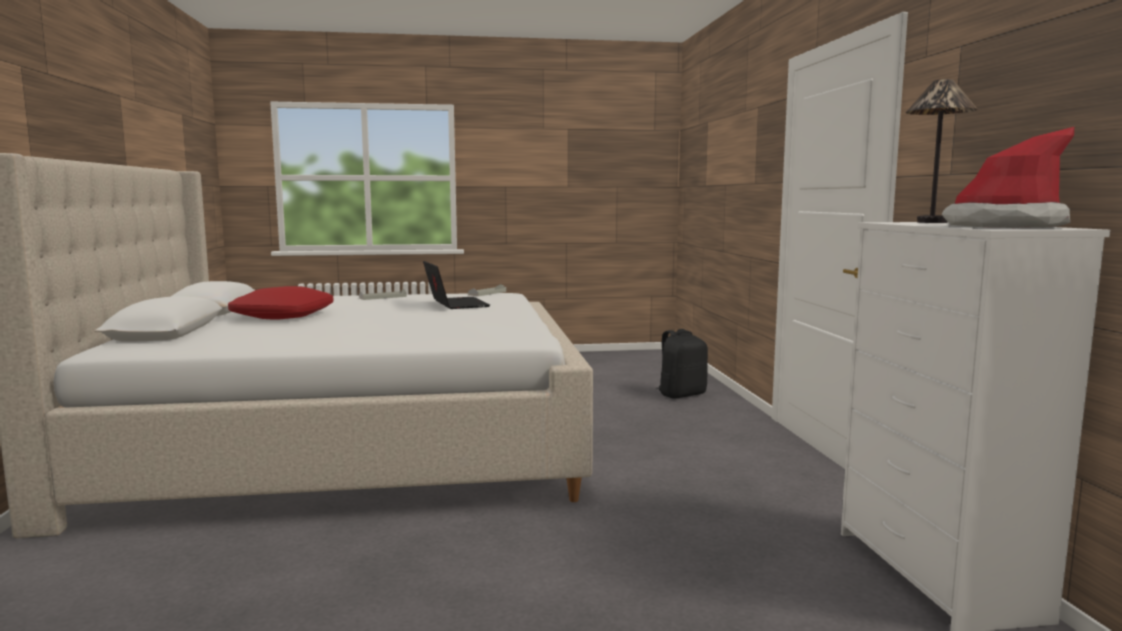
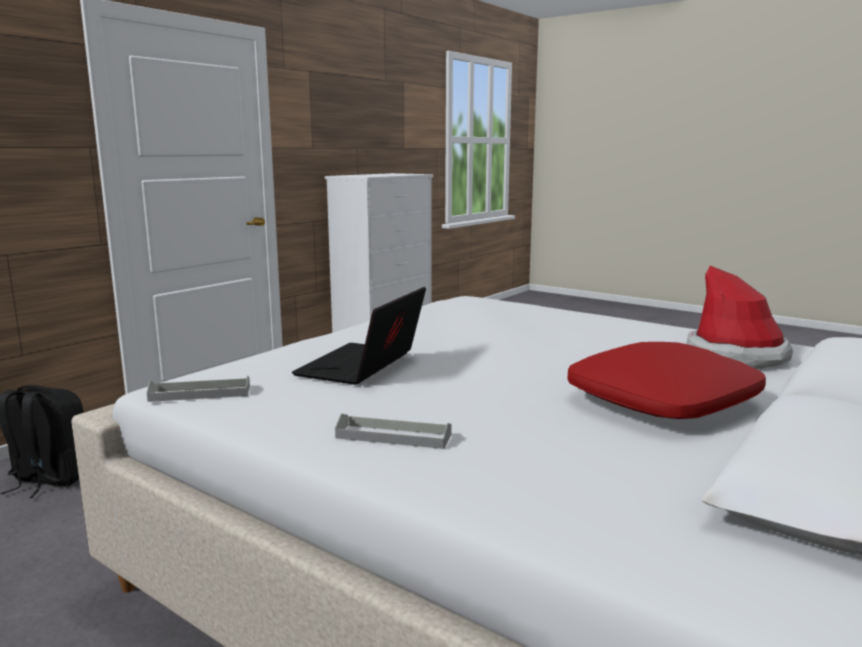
camera: 135 degrees left, 5 degrees up
(932, 222) = (355, 175): table lamp -> none
(1003, 226) = (396, 174): hat -> hat (737, 356)

